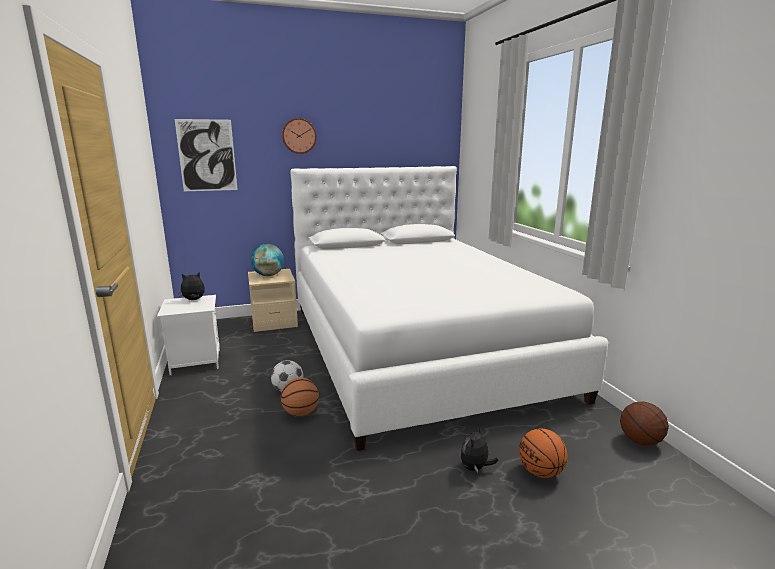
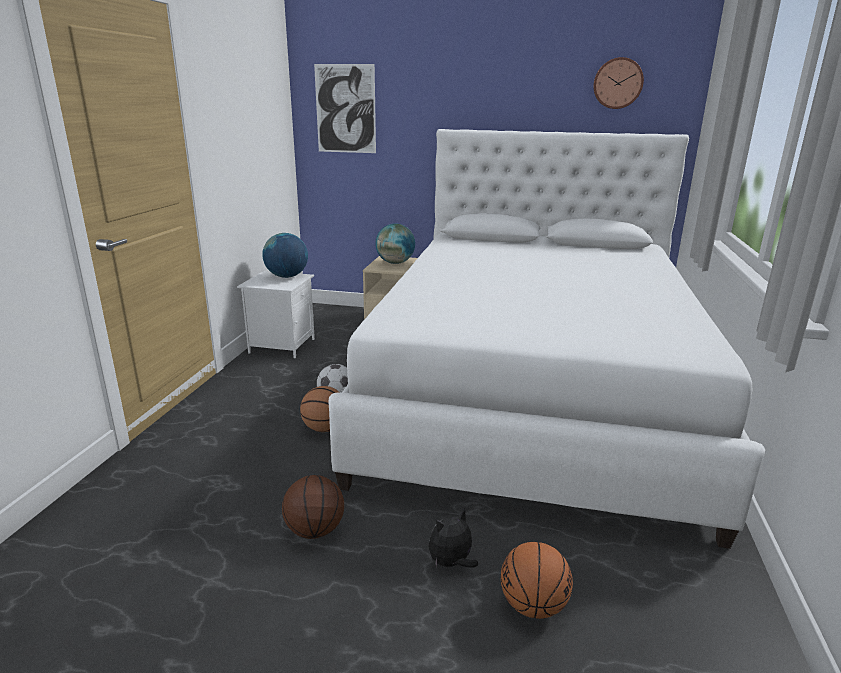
camera: 30 degrees right, 5 degrees up
(194, 300) = (286, 276): plush toy -> globe
(299, 136) = (455, 85): wall clock -> wall clock (617, 83)
(640, 441) = (753, 634): basketball -> basketball (315, 531)

